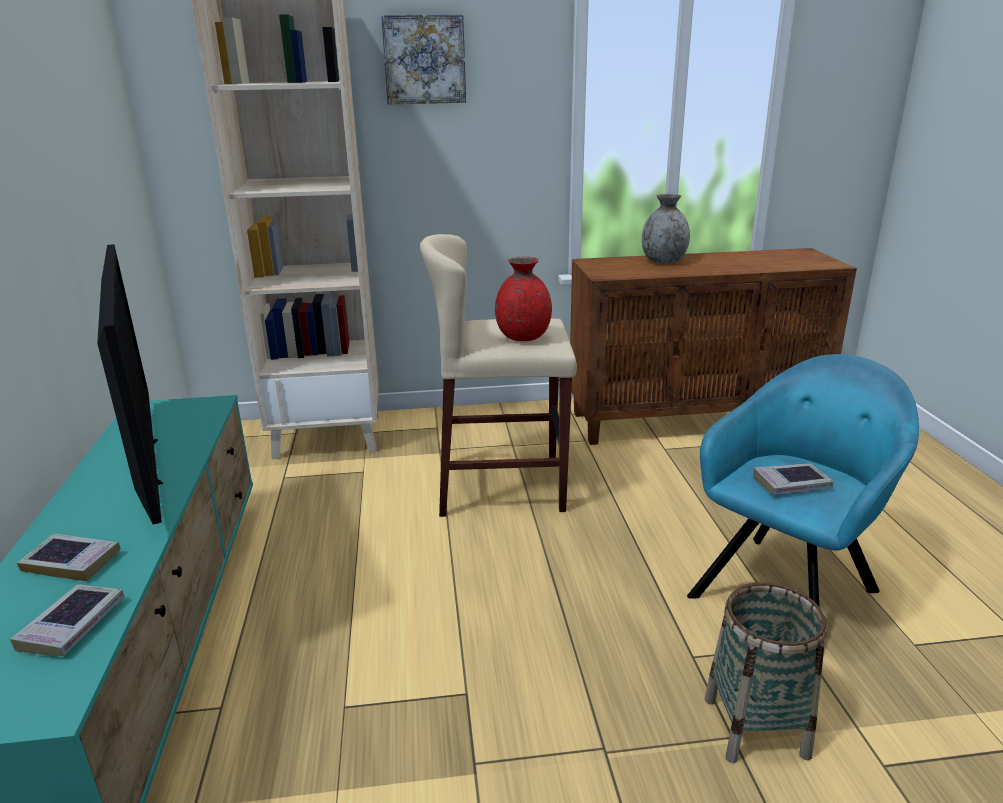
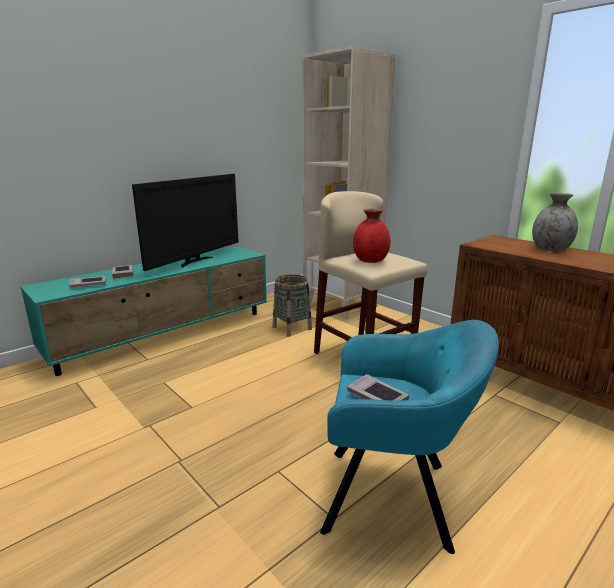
camera: 55 degrees right, 5 degrees down
(424, 60) = (432, 94): picture -> none
(755, 726) = (234, 514): basket -> basket (292, 328)

